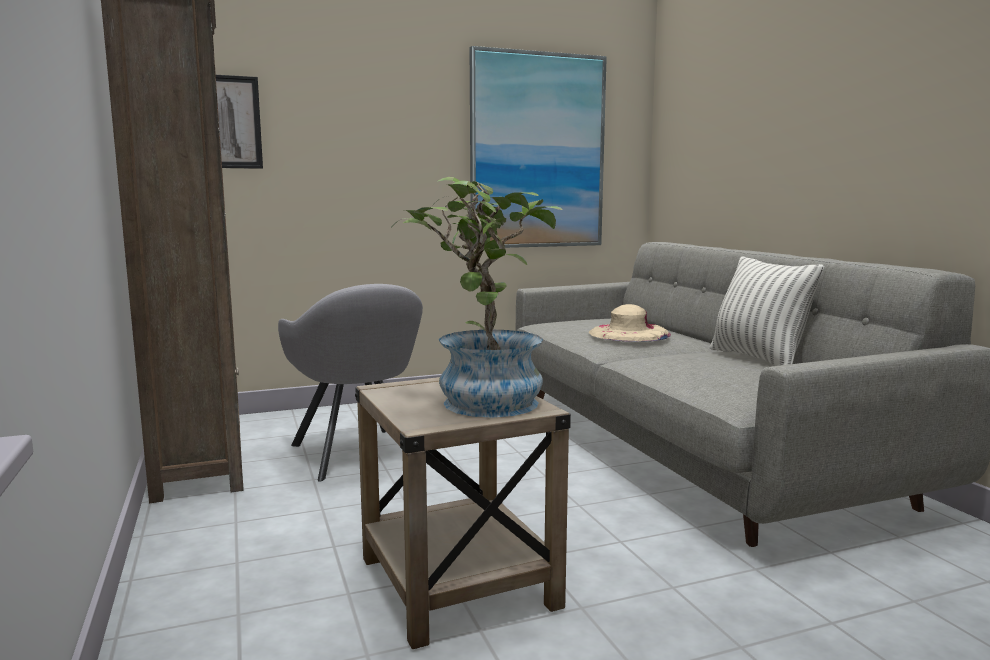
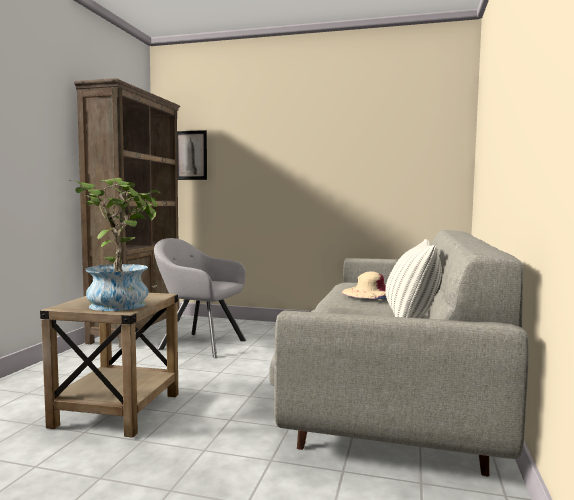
camera: 35 degrees right, 5 degrees down
(358, 455) = (199, 344): grey armchair -> grey armchair turned 105 degrees clockwise
(537, 151) = (375, 165): picture -> none

